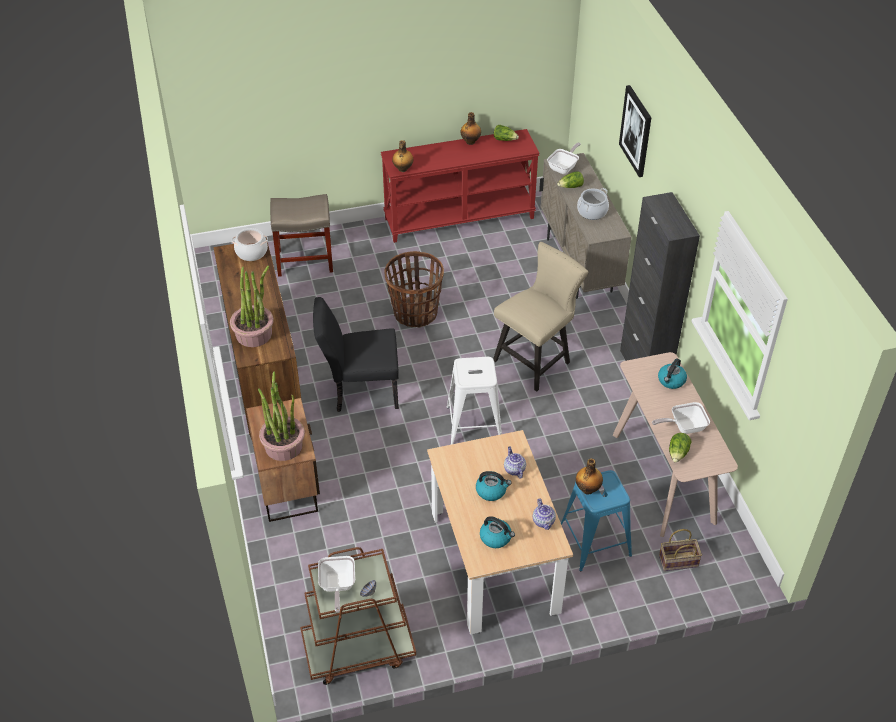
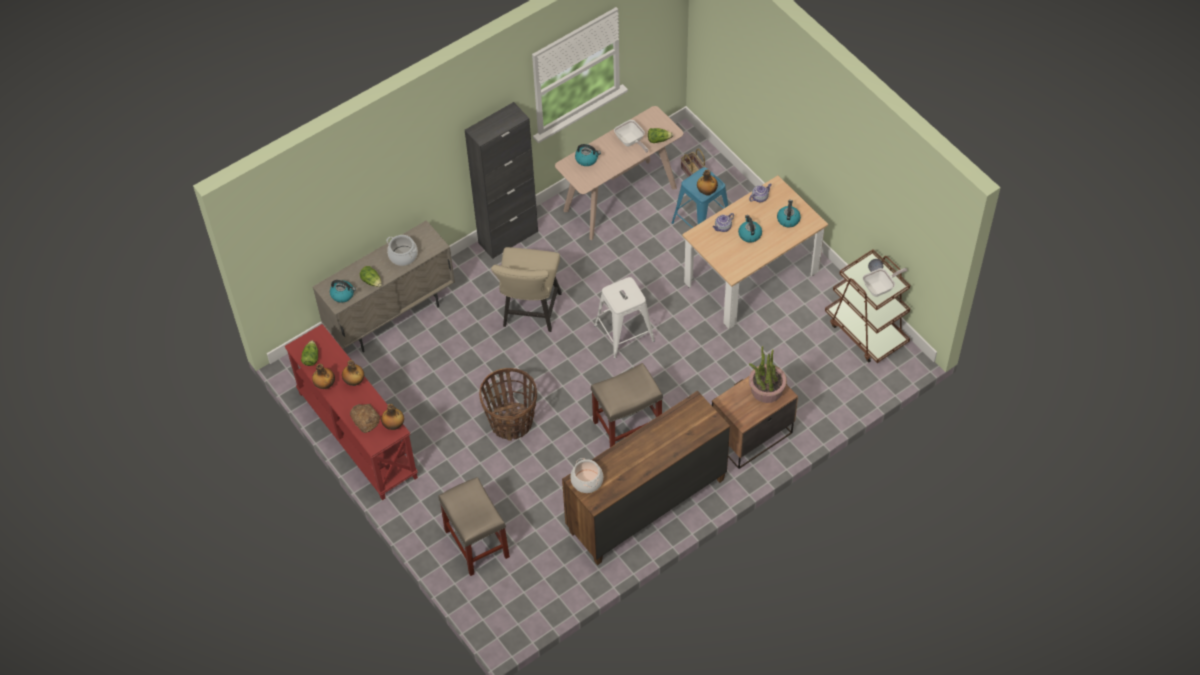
camera: 110 degrees left, 10 degrees up
(254, 334) = (687, 431): potted plant -> none
(360, 391) = (626, 427): black chair -> beige stool
(420, 155) = (365, 419): none -> bread
(463, 157) = (354, 382): none -> bottle
(536, 359) = (530, 313): beige chair -> beige chair turned 105 degrees counterclockwise
(564, 167) = (343, 294): frying pan -> kettle
(636, 131) = (386, 171): picture -> none

